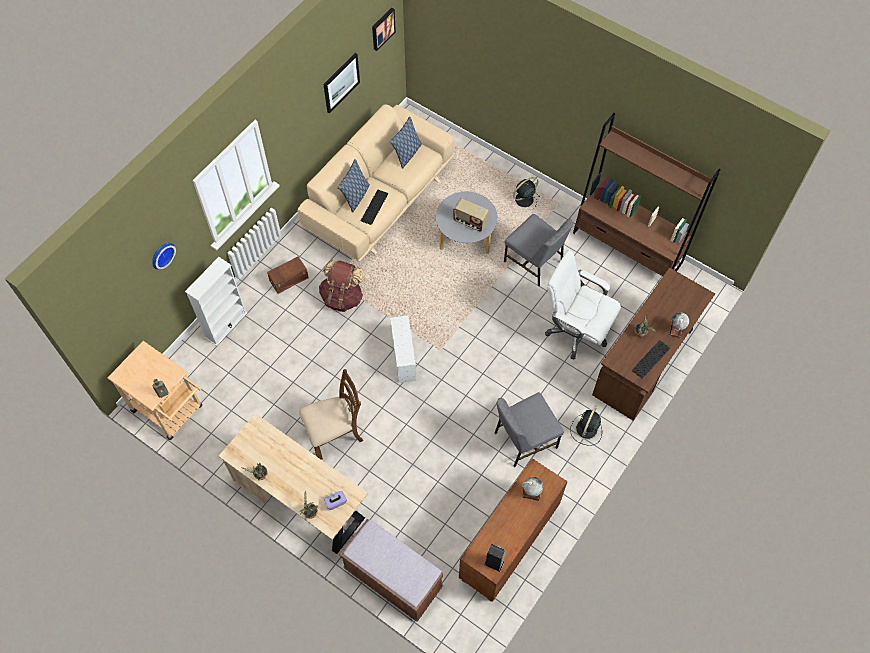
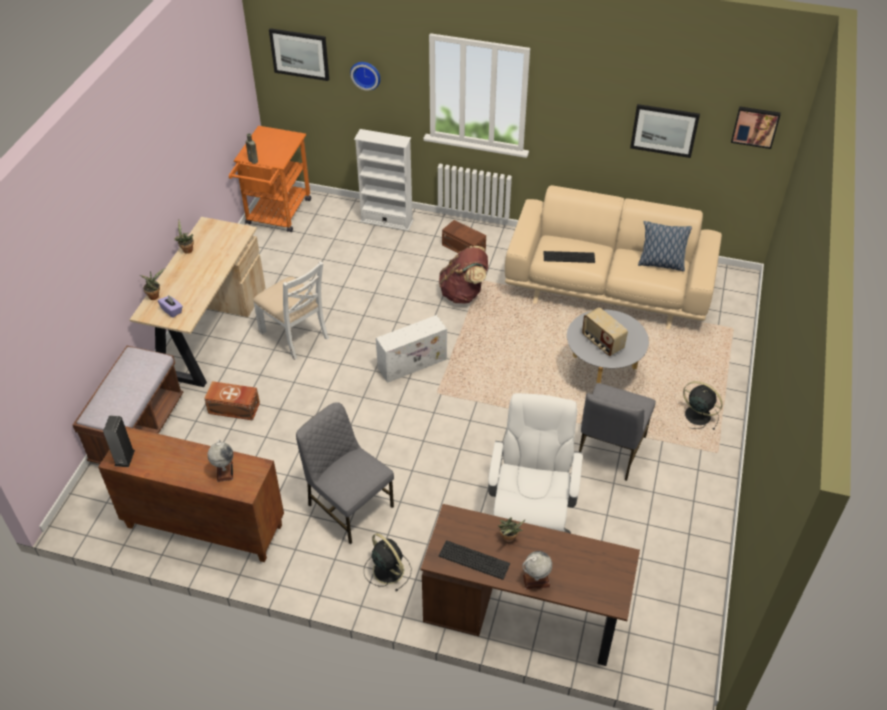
camera: 70 degrees right, 15 degrees down
(111, 296) = (300, 54): none -> picture
(171, 411) = (276, 215): beige cart -> orange cart
(334, 433) = (295, 334): brown chair -> white chair
(356, 197) = (574, 241): pillow -> none
(399, 498) = (234, 409): none -> brown storage box
(470, 222) = (602, 342): radio -> radio turned 45 degrees counterclockwise
(586, 430) = (387, 569): black fan -> black fan turned 45 degrees clockwise
(627, 248) = (696, 549): brown bookcase -> none

